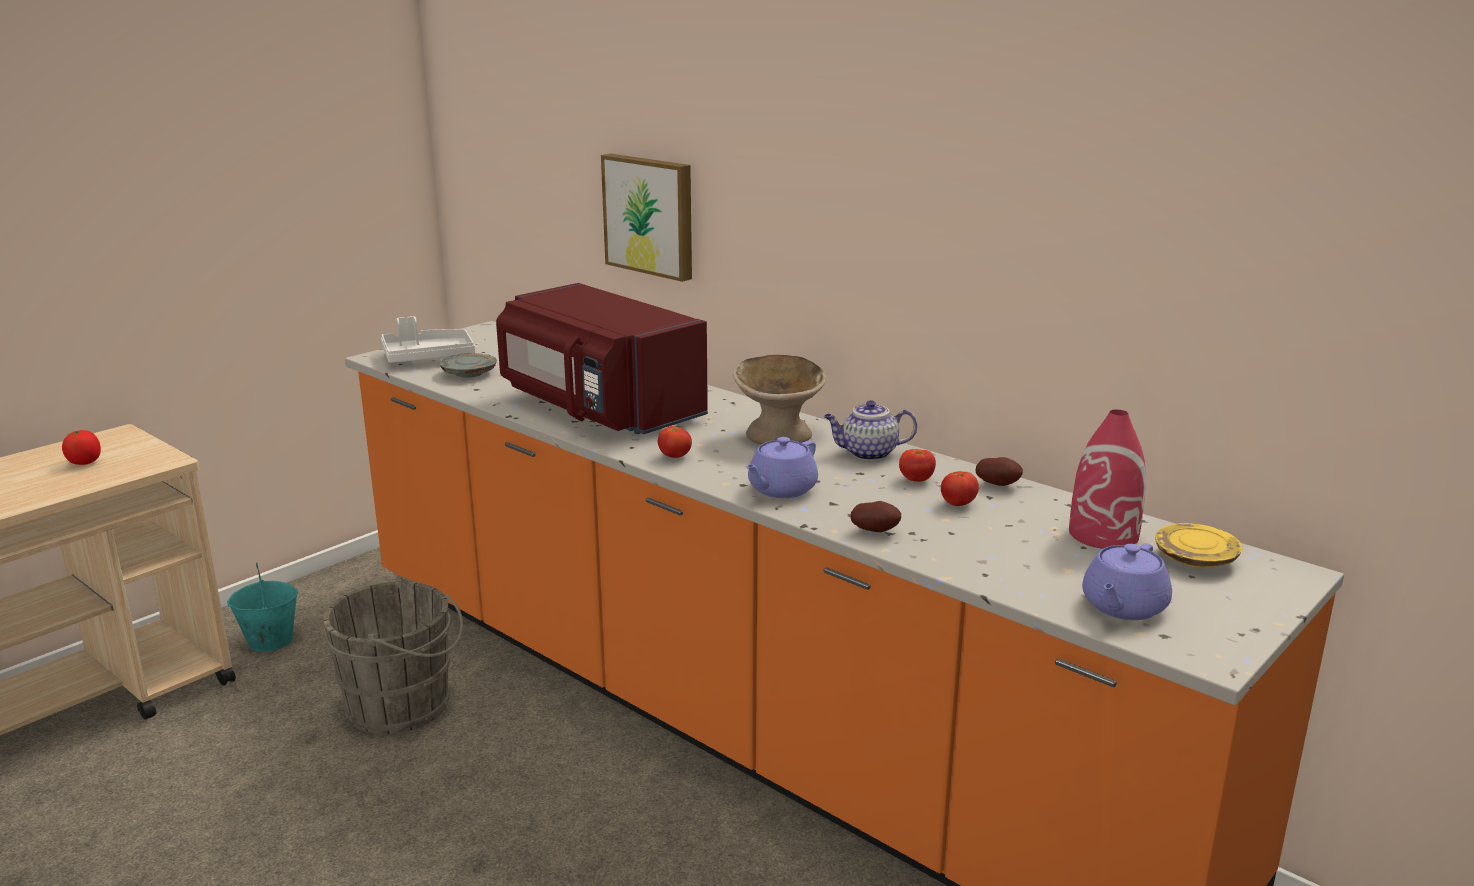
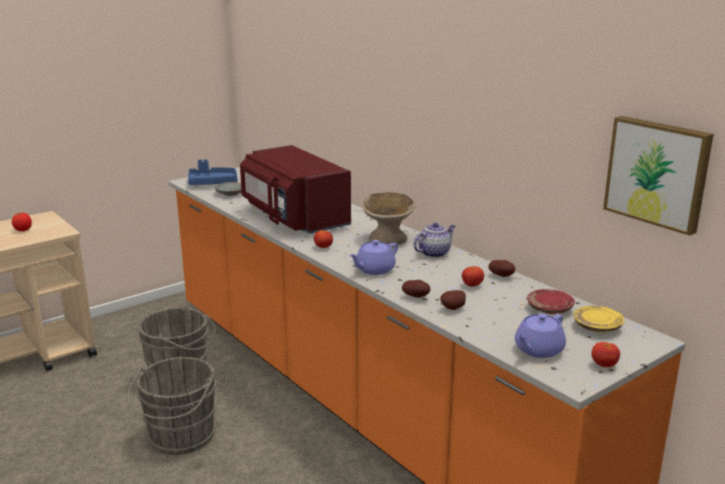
camera: 10 degrees right, 0 degrees up
(269, 641) = (120, 336): turquoise bucket -> none
(428, 357) = (212, 183): white tray -> blue tray
(431, 819) = (179, 438): none -> grey bucket
(651, 215) = (335, 108): picture -> picture (658, 173)
(868, 453) = (434, 253): teapot -> teapot turned 135 degrees clockwise
(916, 480) = (454, 270): tomato -> tomato (604, 365)
(949, 547) = (454, 309): none -> potato
(1104, 534) = (549, 309): red vase -> red plate

